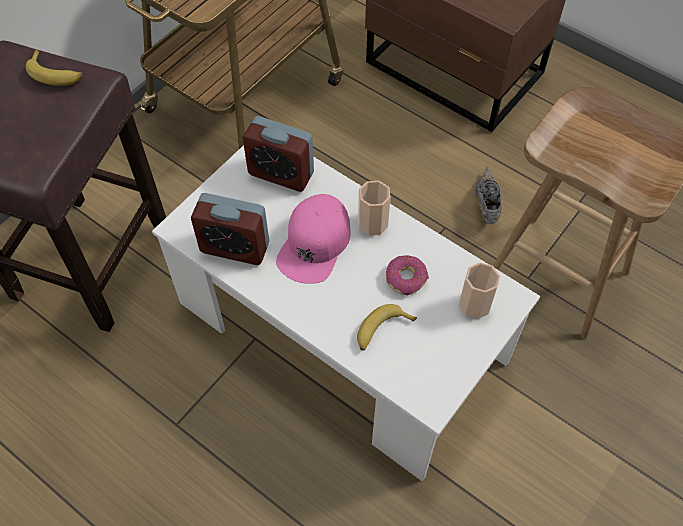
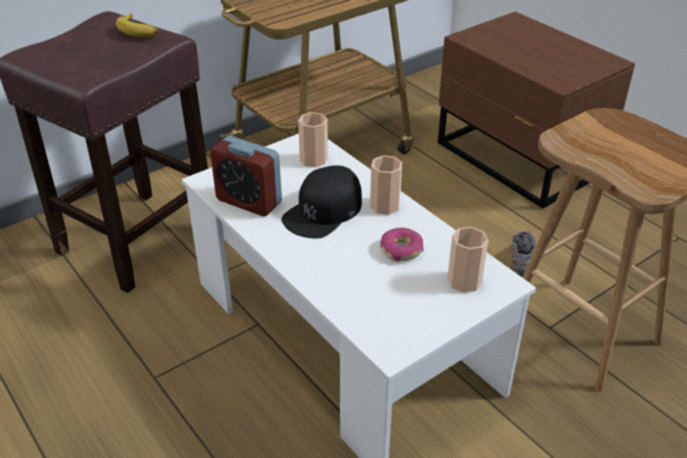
camera: 15 degrees right, 20 degrees down
(281, 173) = (313, 159): alarm clock -> cup
(314, 244) = (323, 211): pink cap -> black cap
(381, 331) = (362, 284): banana -> none

